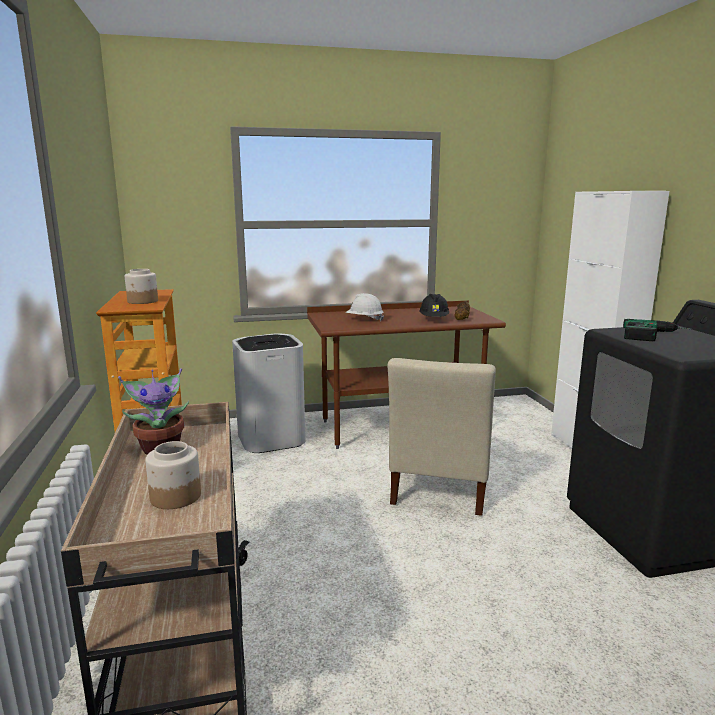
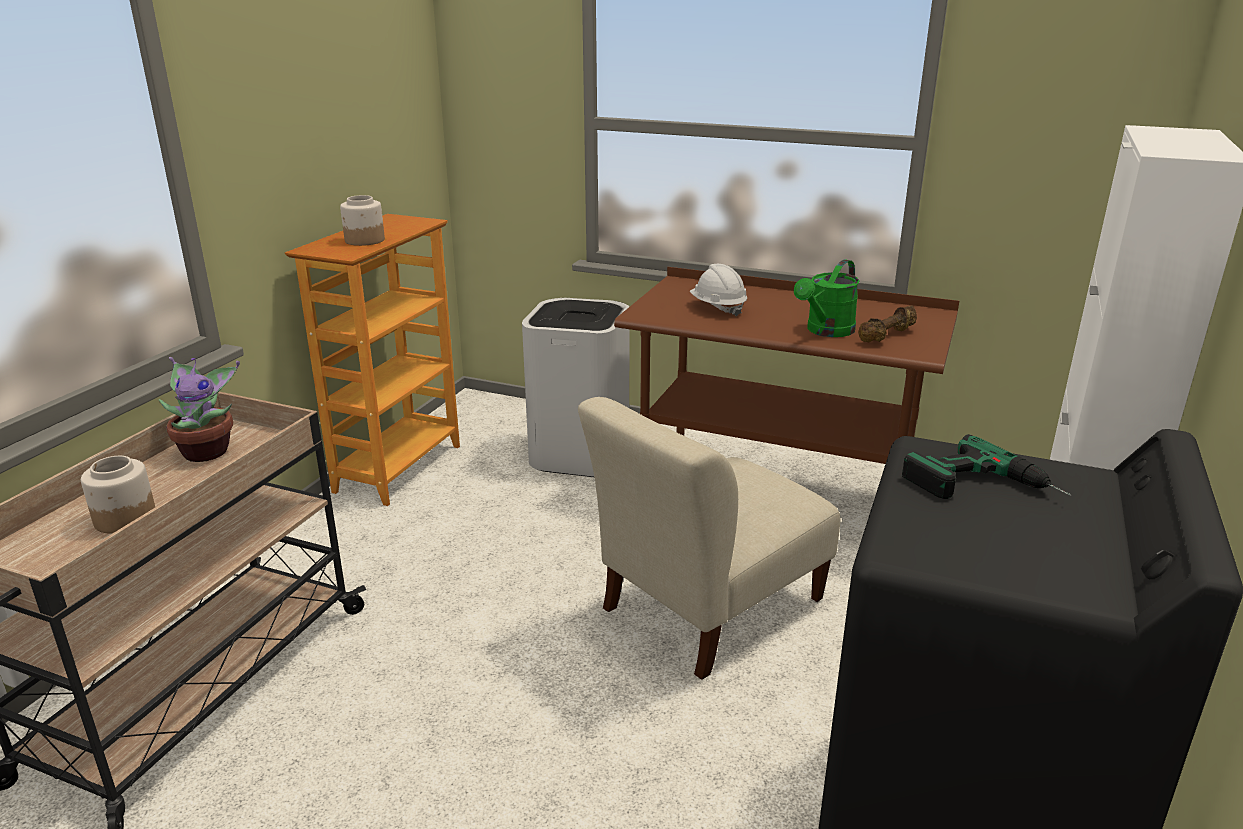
camera: 35 degrees right, 10 degrees up
(434, 320) = (826, 331): black hard hat -> green watering can

